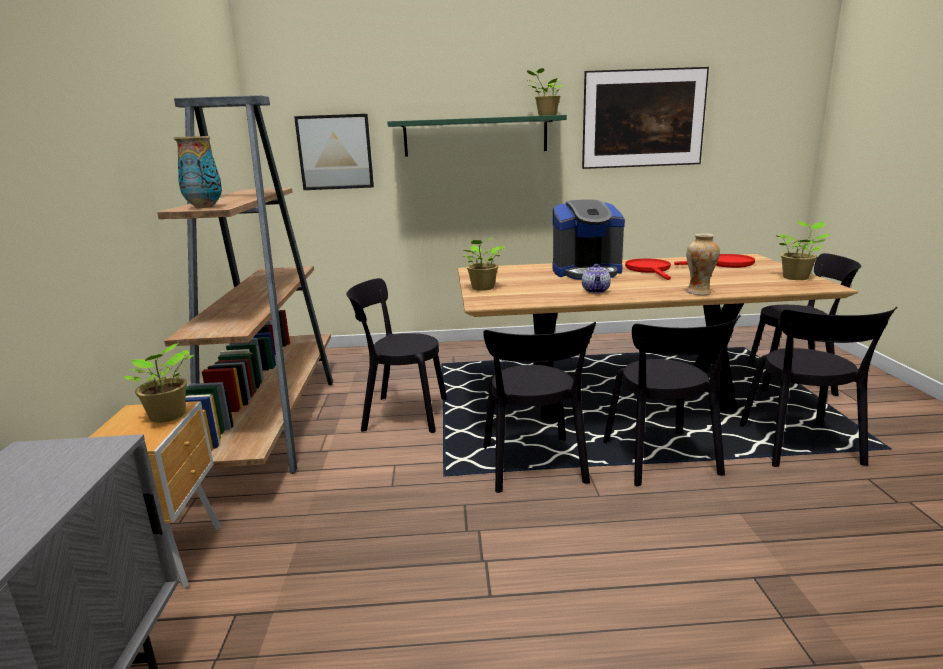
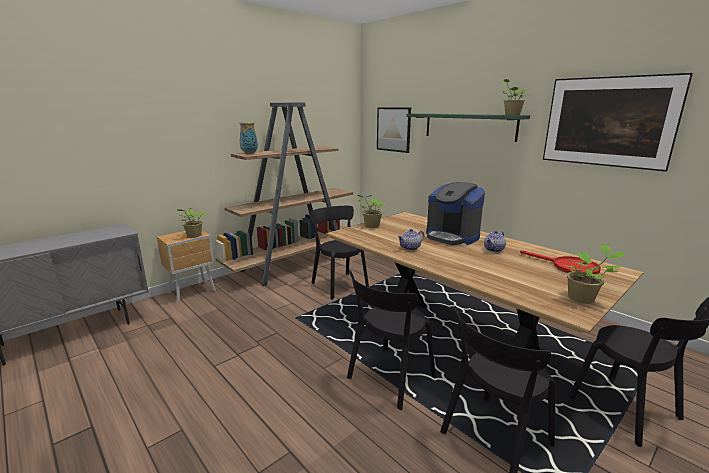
camera: 50 degrees right, 0 degrees up
(534, 467) = (330, 338): black chair -> none
(650, 270) = (494, 250): red frying pan -> teapot
(699, 292) = (460, 273): vase -> none

